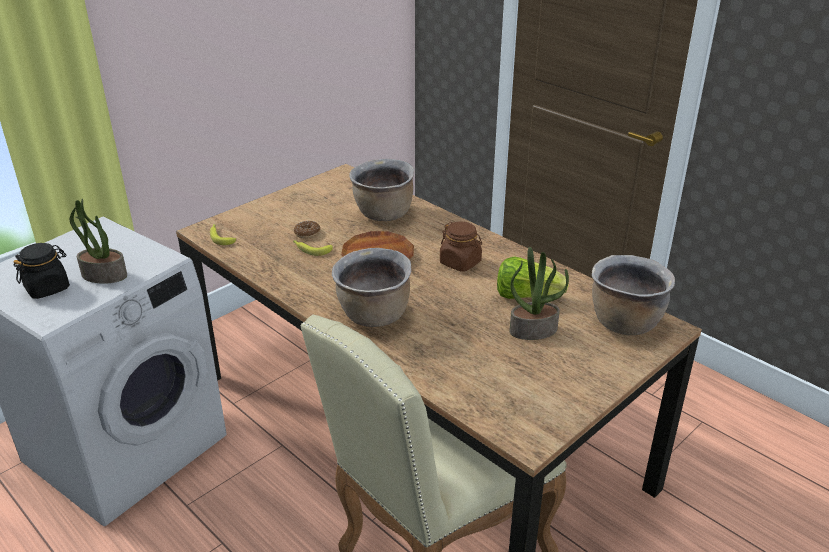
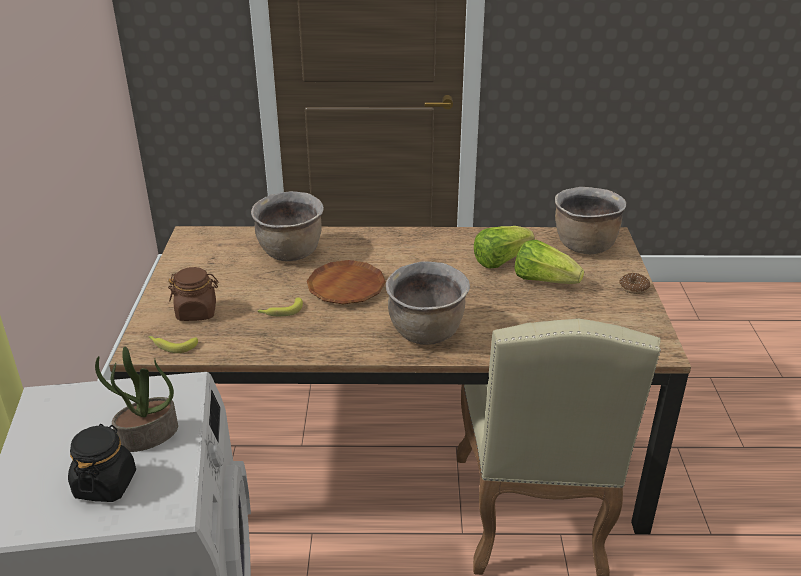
camera: 45 degrees left, 0 degrees up
(307, 233) = (252, 300): donut -> donut (634, 288)
(460, 263) = (417, 260): brown jar -> brown jar (197, 312)
(533, 330) = (544, 280): potted plant -> lettuce

